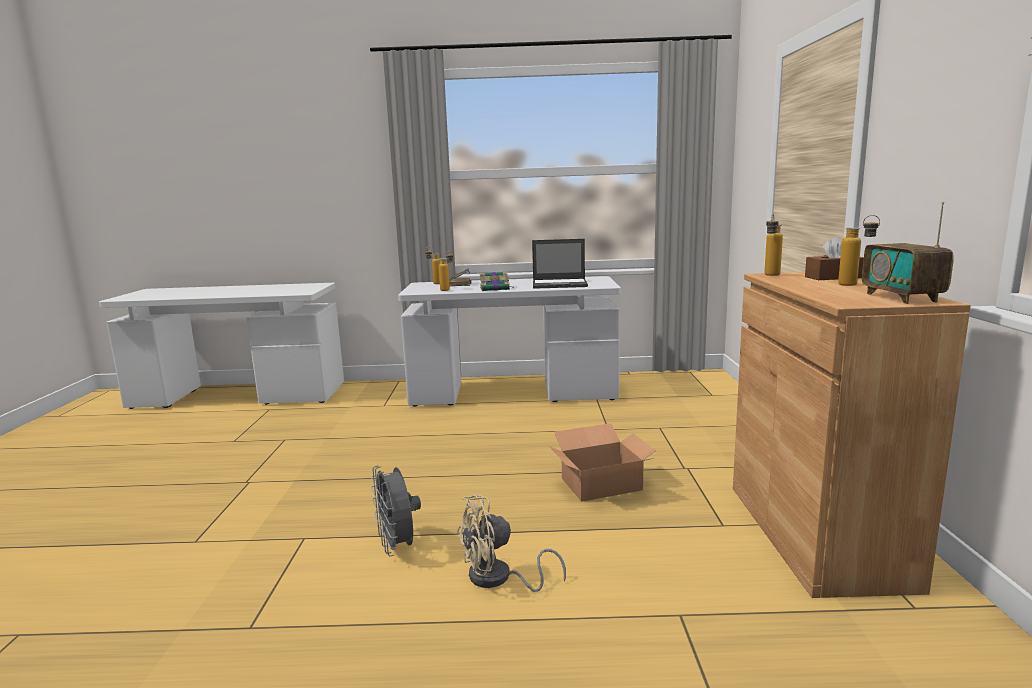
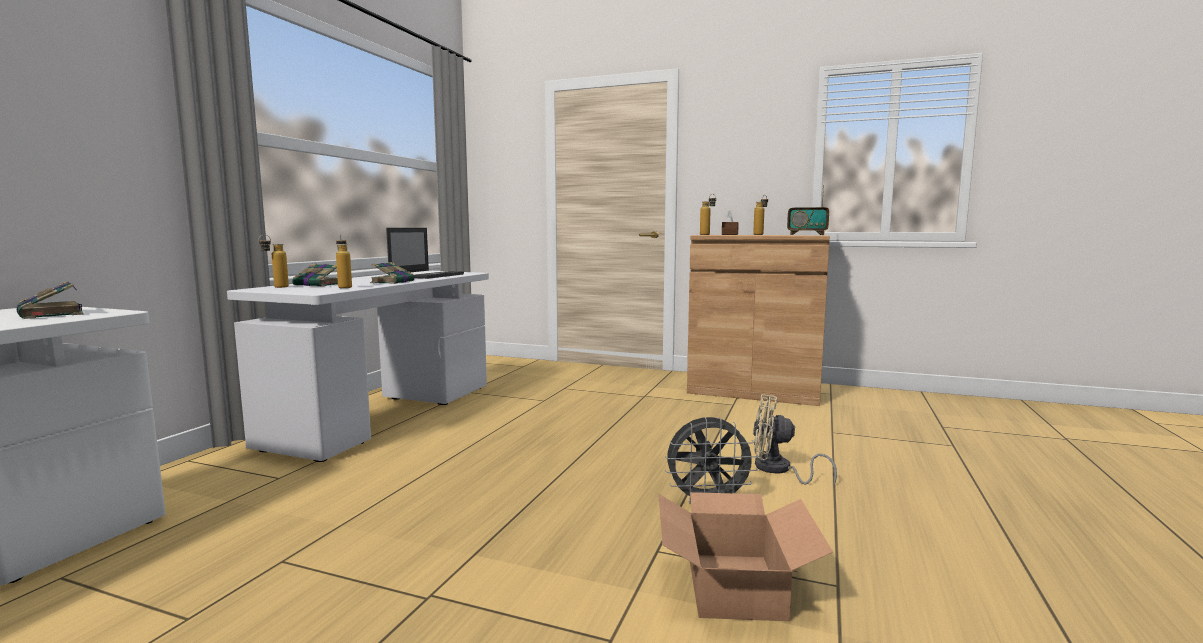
camera: 70 degrees left, 5 degrees down
(297, 289) = (50, 314): none -> book
(498, 579) = (778, 470): beige fan -> beige fan turned 105 degrees clockwise
(600, 484) = (647, 419): cardboard box -> cardboard box (733, 586)

